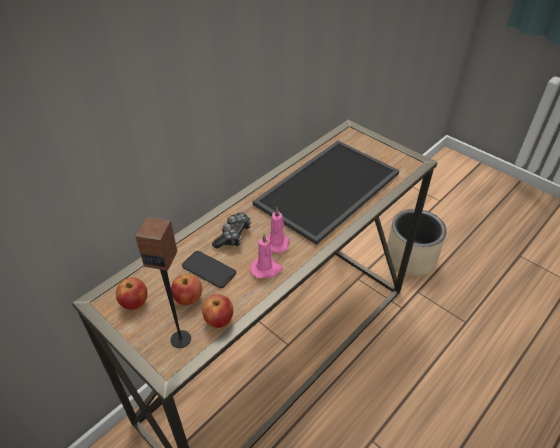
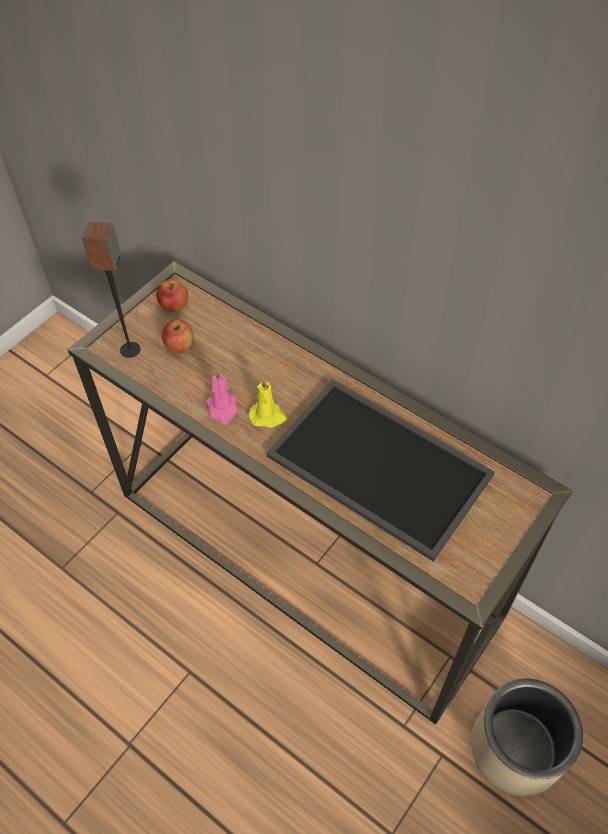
camera: 85 degrees right, 10 degrees up
(209, 269) = (221, 357): phone -> none
(219, 320) = (151, 375): apple -> none
(233, 235) = (276, 371): game controller -> none
(277, 242) = (268, 416): pink candle -> yellow candle

